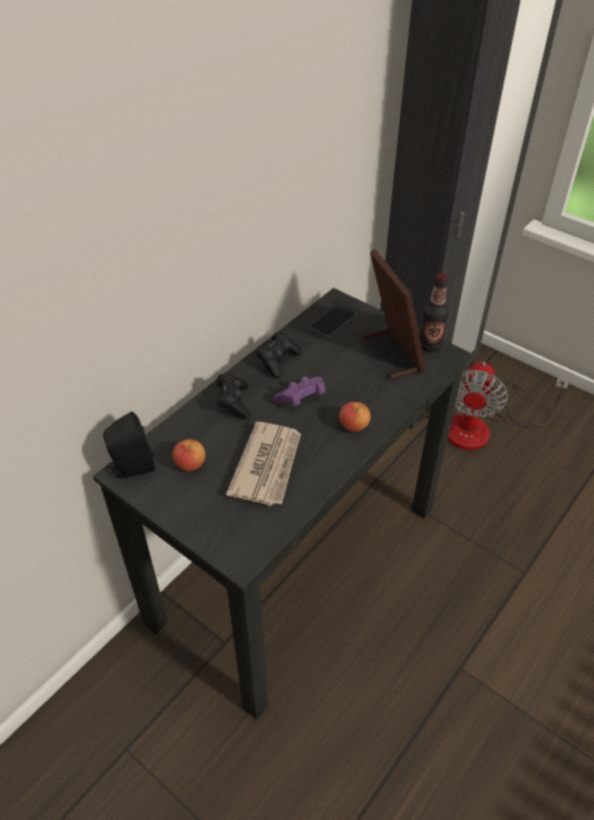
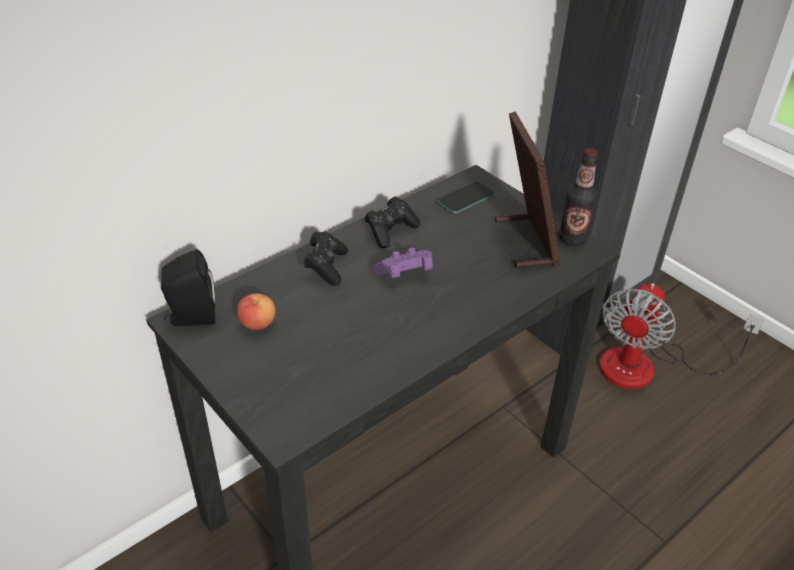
camera: 10 degrees right, 5 degrees down
(268, 465) = (345, 338): newspaper -> none
(354, 426) = (458, 311): apple -> none

